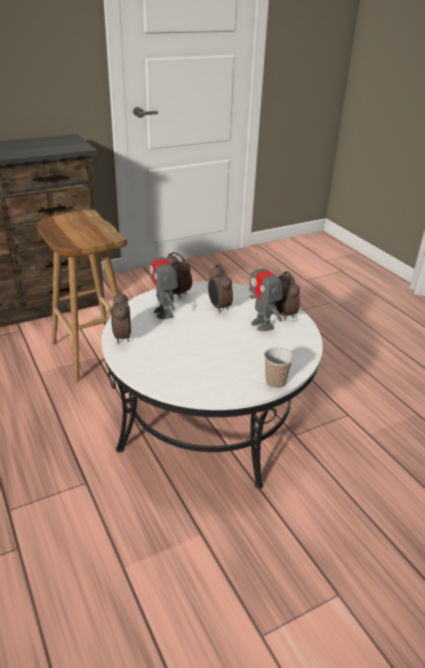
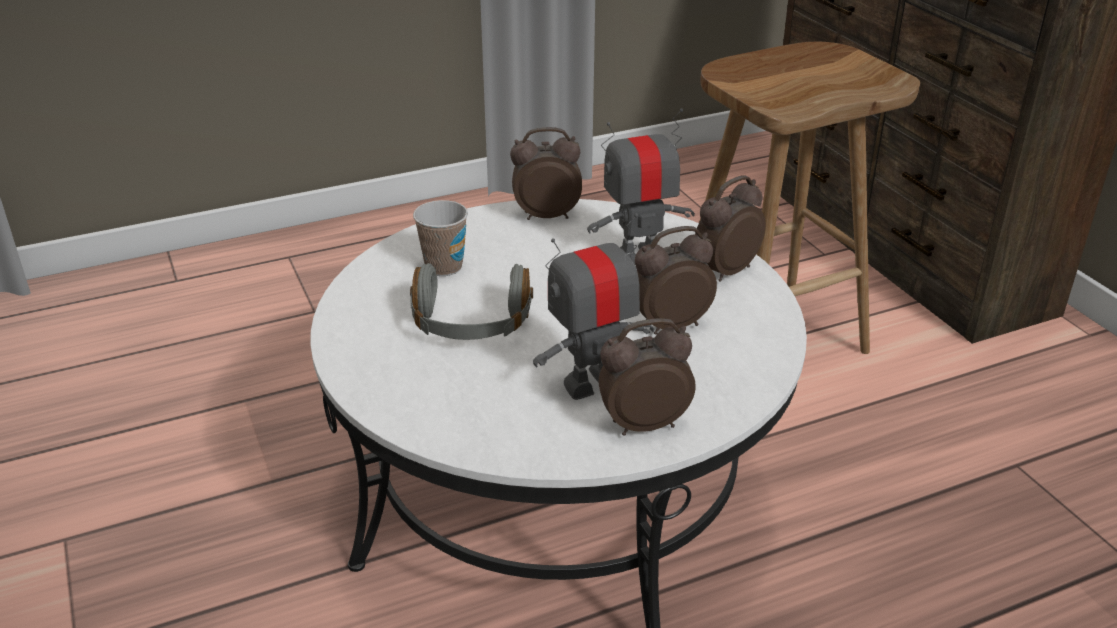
camera: 95 degrees right, 0 degrees up
(226, 355) = (471, 325): none -> grey headphones
(275, 382) = (364, 381): cup -> cup (444, 267)

